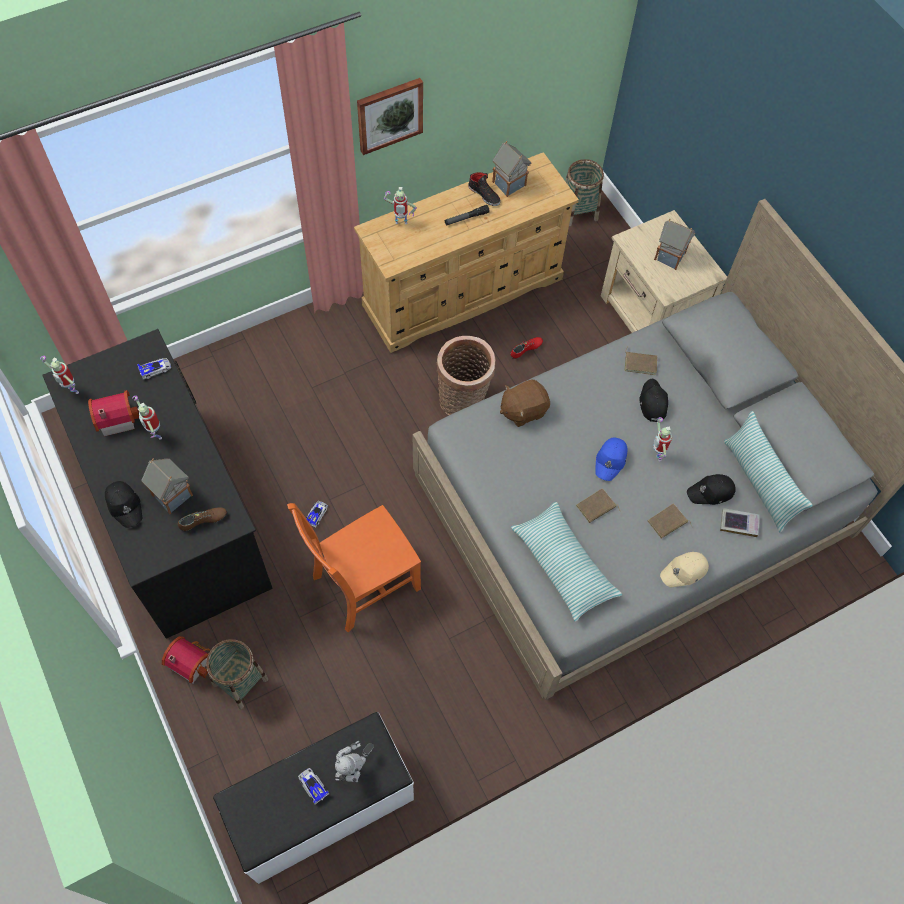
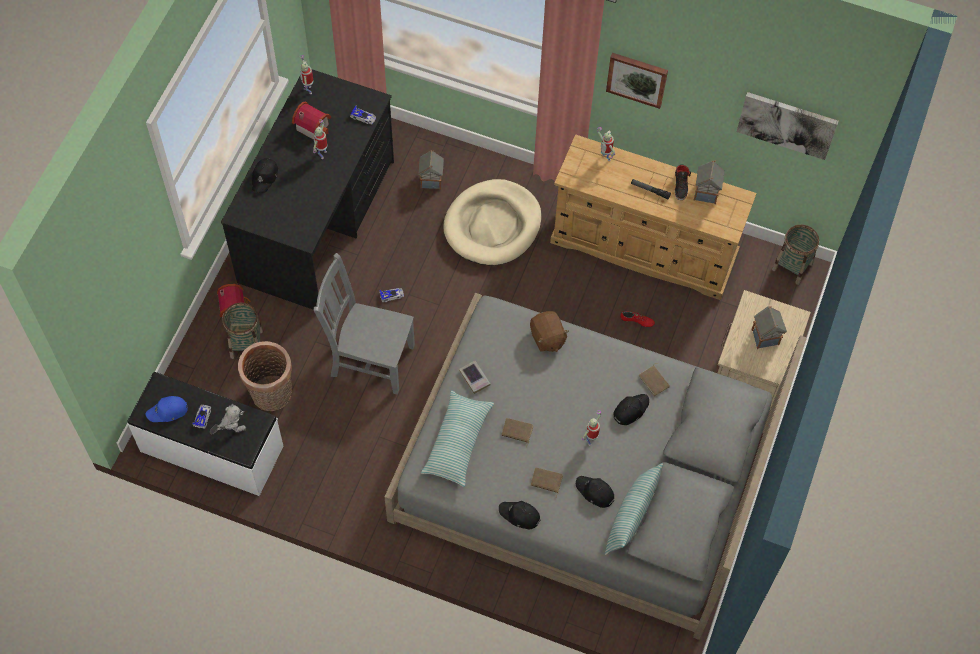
camera: 50 degrees right, 0 degrees up
(173, 496) = (293, 195): toy house -> toy house (431, 181)
(203, 521) = (292, 223): brown shoe -> none
(329, 381) = (493, 225): none -> beige dog bed
(354, 768) = (231, 430): toy robot -> toy robot turned 150 degrees clockwise
(362, 584) = (369, 359): orange chair -> grey chair
(463, 401) = (557, 314): basket -> basket (272, 396)
(523, 410) = (547, 338): brown plush toy -> brown plush toy turned 135 degrees counterclockwise
(548, 53) = (787, 124): none -> picture
(611, 460) = (560, 416): blue cap -> blue cap (168, 411)
(684, 571) = (519, 515): beige cap -> black cap
(739, 524) = (587, 525): book -> book (474, 378)

